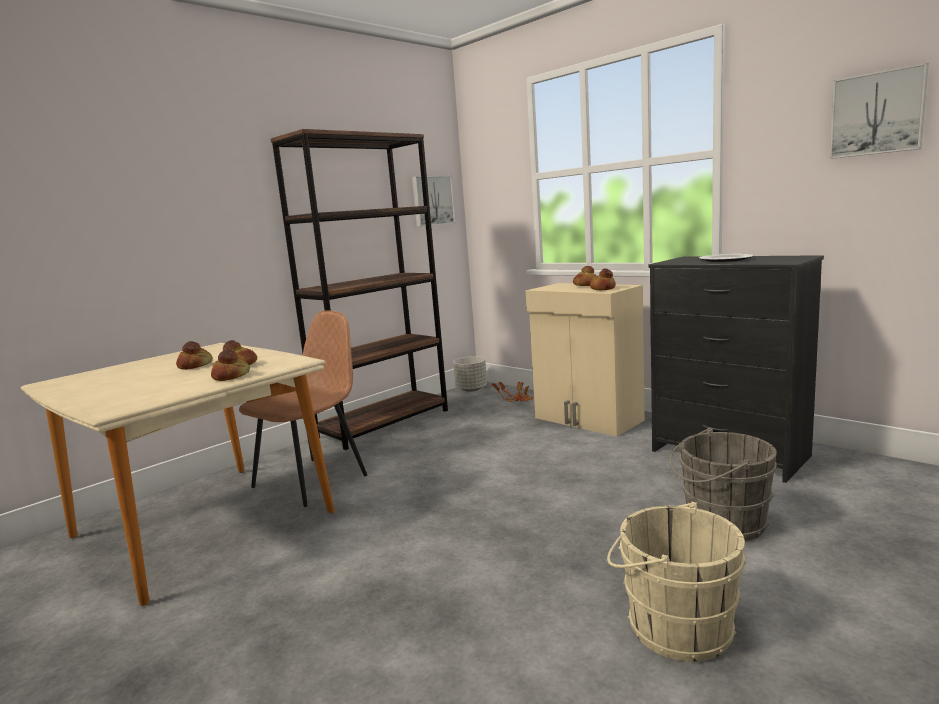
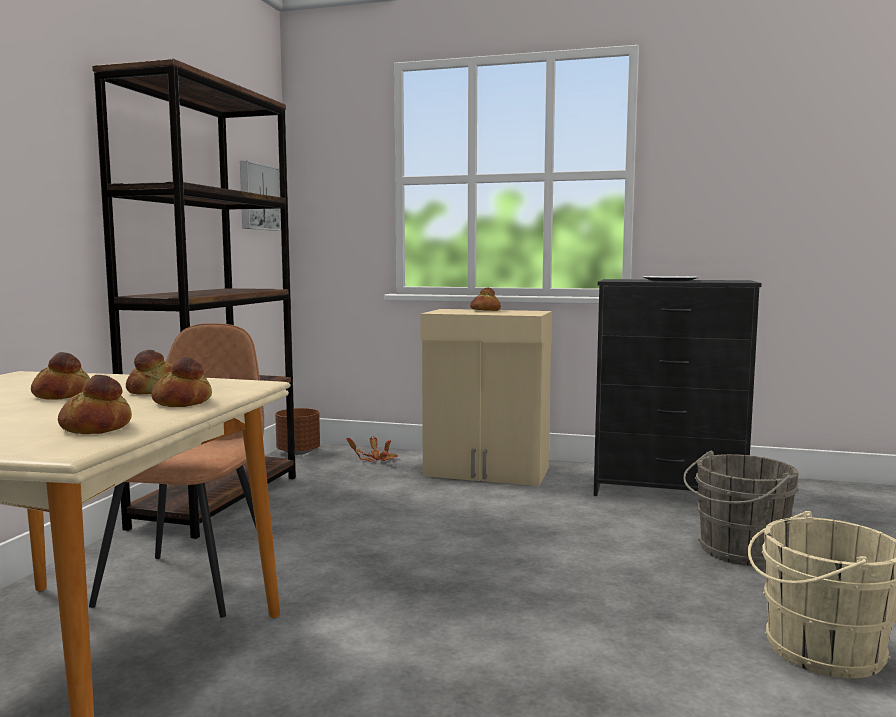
camera: 30 degrees left, 5 degrees down
(471, 389) = (298, 452): grey planter -> brown planter
(603, 289) = (518, 313): bread -> bread (97, 427)
(877, 113) = (783, 152): picture -> none

